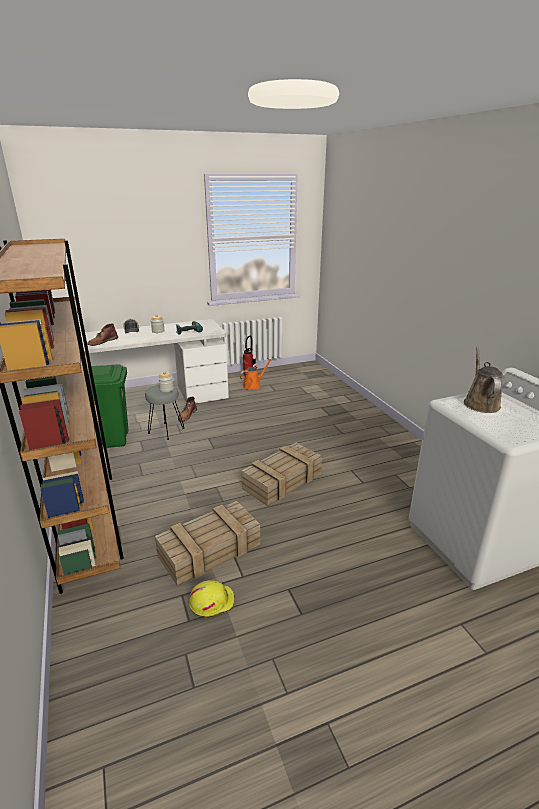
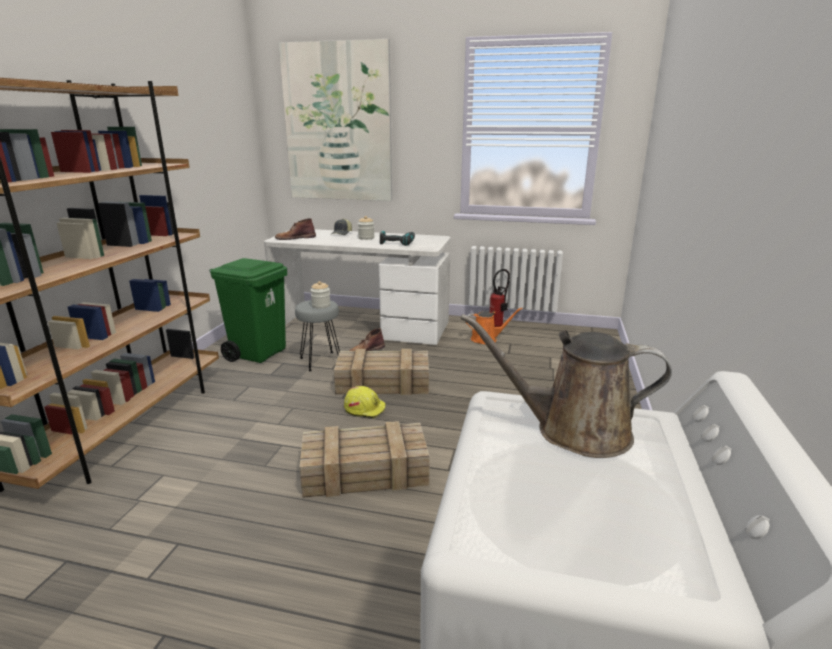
camera: 35 degrees right, 5 degrees down
(105, 241) = (337, 124): none -> picture
(211, 549) = (170, 520): crate -> crate (384, 383)
(212, 602) = (74, 591): yellow hard hat -> yellow hard hat (365, 408)
(480, 403) = (573, 431): brown watering can -> brown watering can turned 120 degrees counterclockwise

